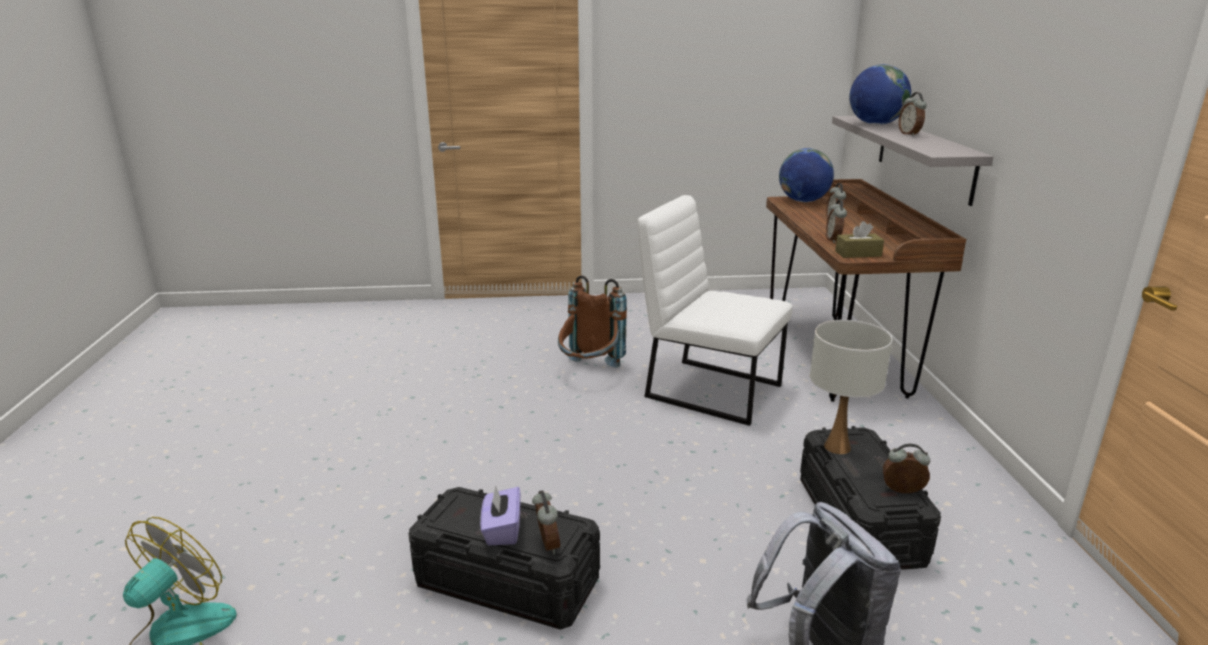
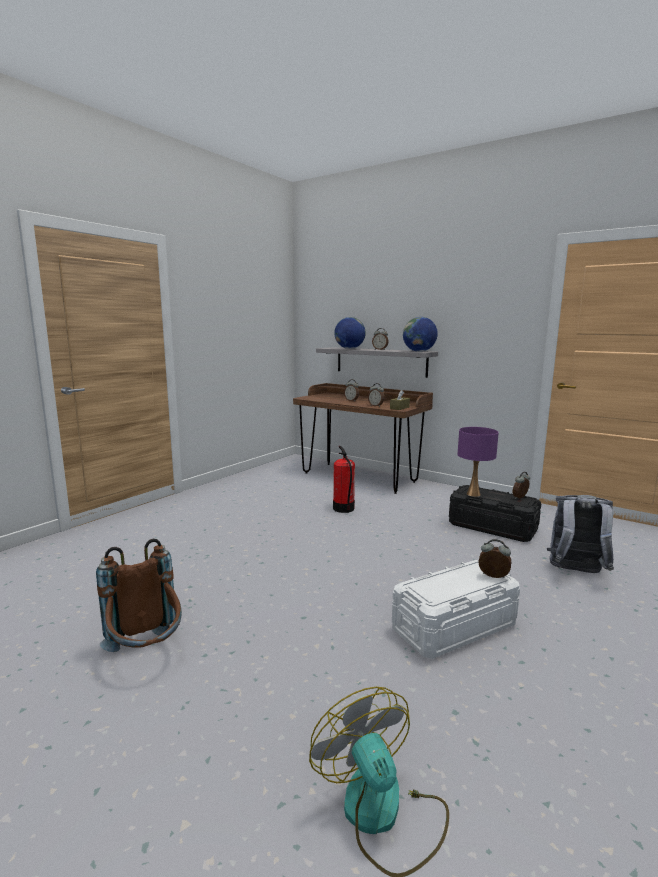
camera: 50 degrees left, 10 degrees down
(502, 530) = (464, 584): purple tissue box -> none
(507, 582) = (454, 627): black storage box -> white storage box
(590, 372) = (271, 525): brown backpack -> brown backpack (147, 654)
(710, 389) = (343, 509): white chair -> fire extinguisher
(803, 201) = (314, 397): globe -> globe (419, 351)
(836, 447) = (473, 494): white table lamp -> purple table lamp

